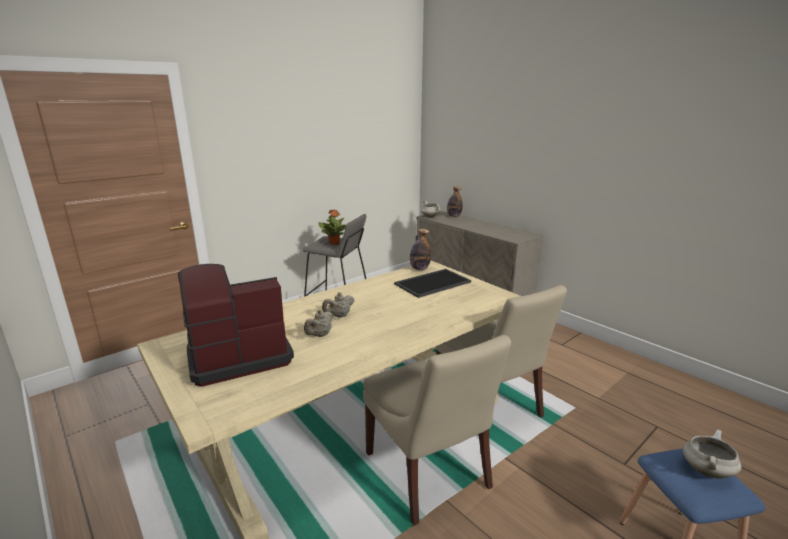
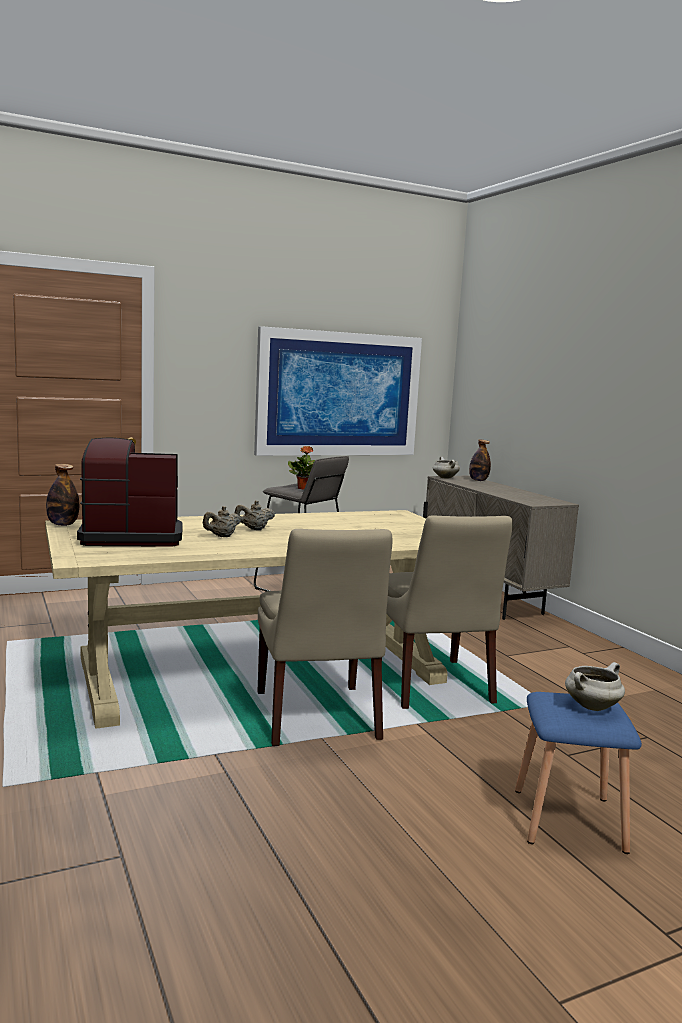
camera: 15 degrees right, 10 degrees down
(344, 160) = (339, 394): none -> picture
(419, 269) = (383, 513): bottle -> bottle (63, 524)
(433, 283) = (386, 523): tray -> none

